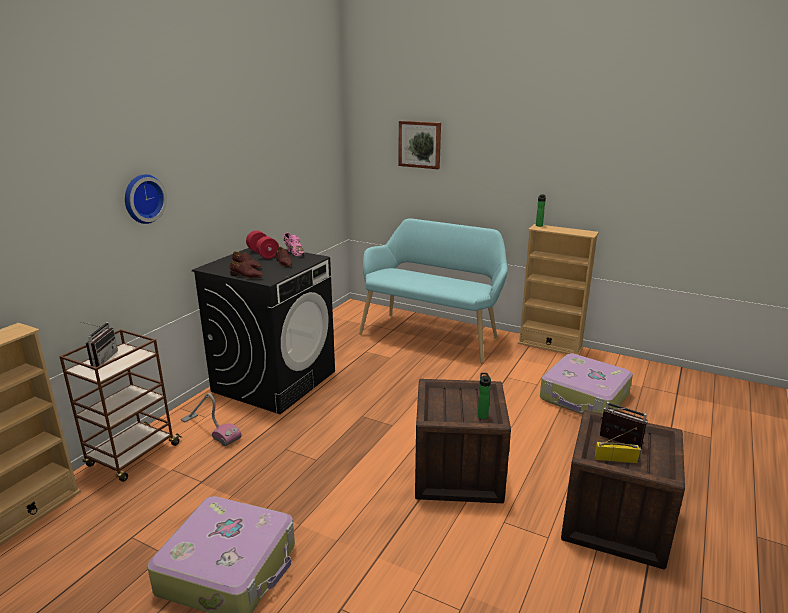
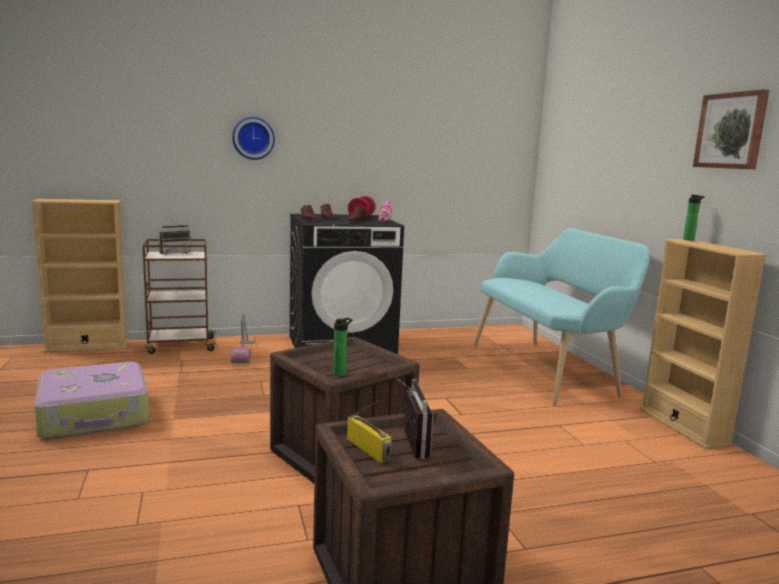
camera: 45 degrees right, 10 degrees down
(420, 144) = (594, 138): picture -> picture (731, 131)
(584, 397) = (623, 480): suitcase -> none

